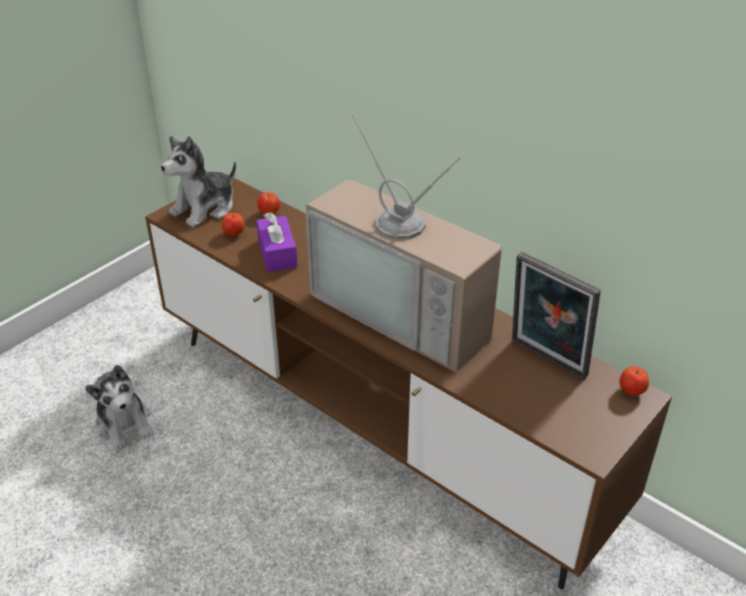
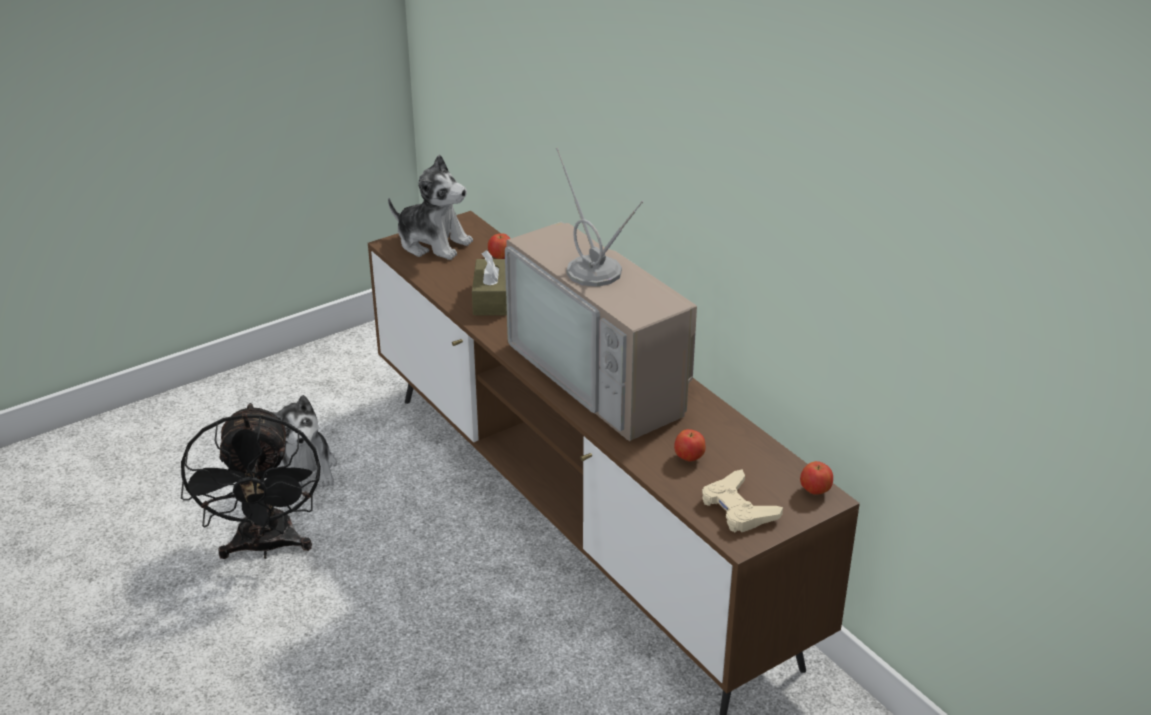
camera: 15 degrees right, 5 degrees down
(110, 509) = (265, 547): none -> black fan
(204, 208) = (433, 243): plush toy -> plush toy turned 120 degrees counterclockwise
(234, 233) = (454, 273): apple -> apple (689, 458)
(277, 253) = (492, 298): purple tissue box -> brown tissue box
(545, 360) = (734, 446): picture frame -> none
(577, 422) = (738, 508): none -> beige game controller

